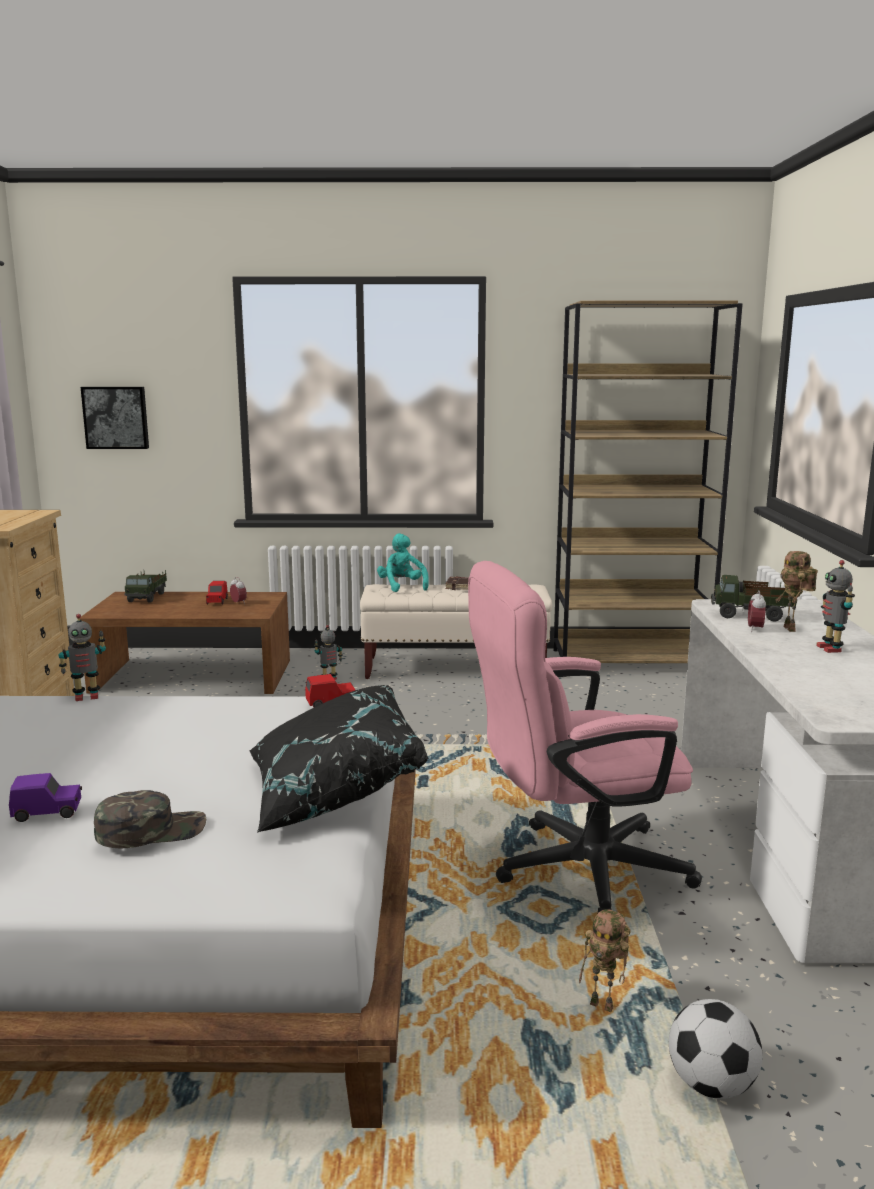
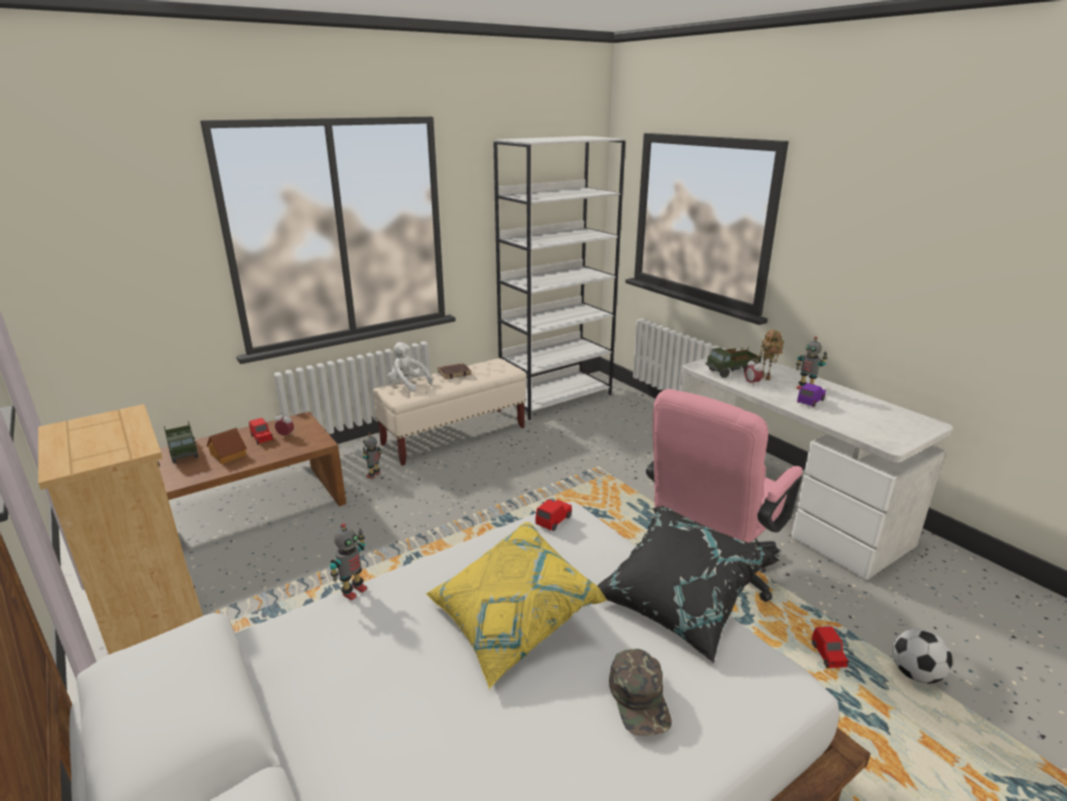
camera: 35 degrees left, 10 degrees up
(48, 812) = (536, 725): purple toy car -> purple toy car (810, 401)
(116, 417) = (87, 278): picture -> none
(151, 830) = (640, 699): green cap -> green cap turned 135 degrees clockwise
(158, 751) = (510, 621): none -> yellow pillow
(175, 606) = (229, 455): none -> toy house
(402, 587) = (408, 384): turquoise plush toy -> white plush toy
(604, 1007) = (828, 656): toy robot -> red toy car
(630, 662) = (556, 397): brown bookcase -> white bookcase

